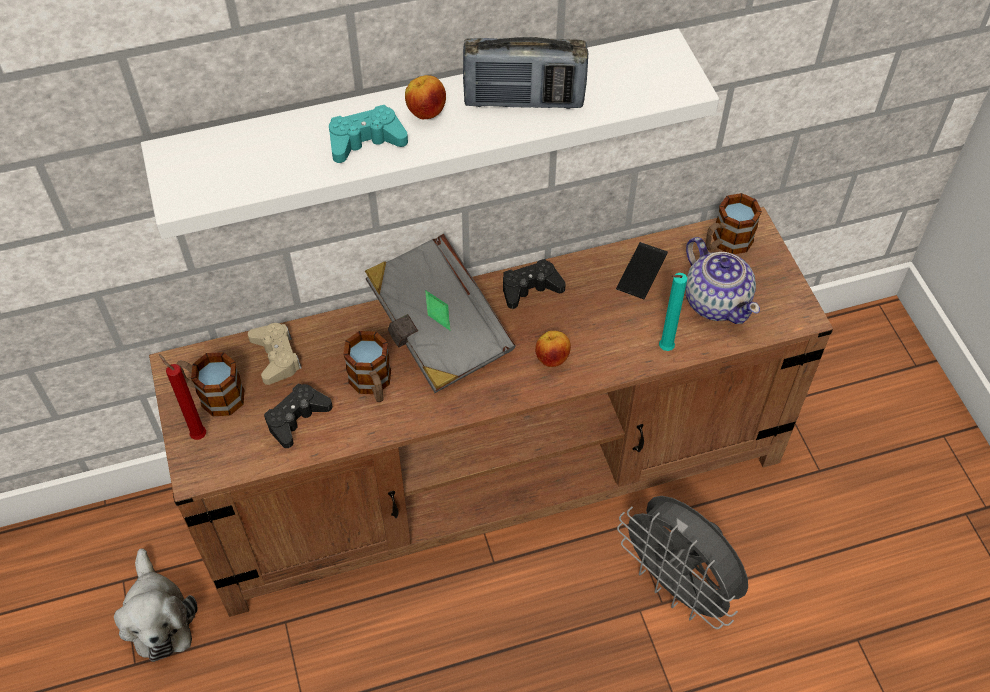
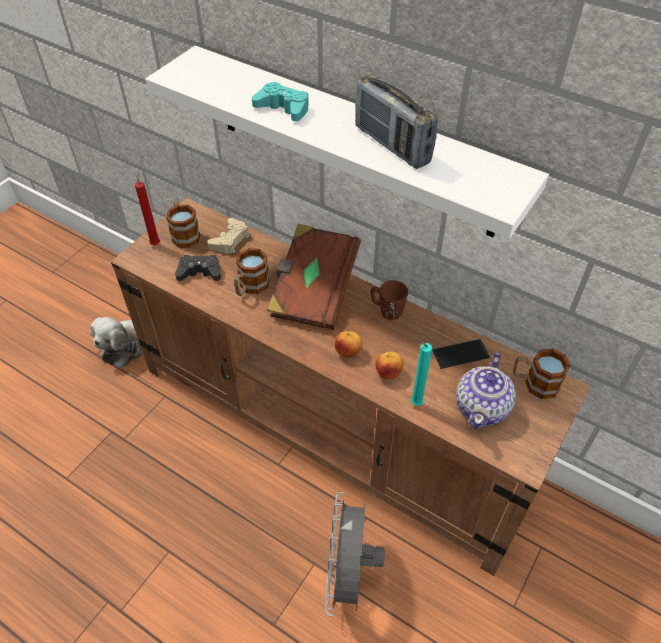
camera: 50 degrees right, 5 degrees down
(426, 112) = (332, 116): apple -> apple (388, 373)
(438, 331) = (313, 291): grey book -> brown book
(530, 288) = (387, 311): black game controller -> brown mug

